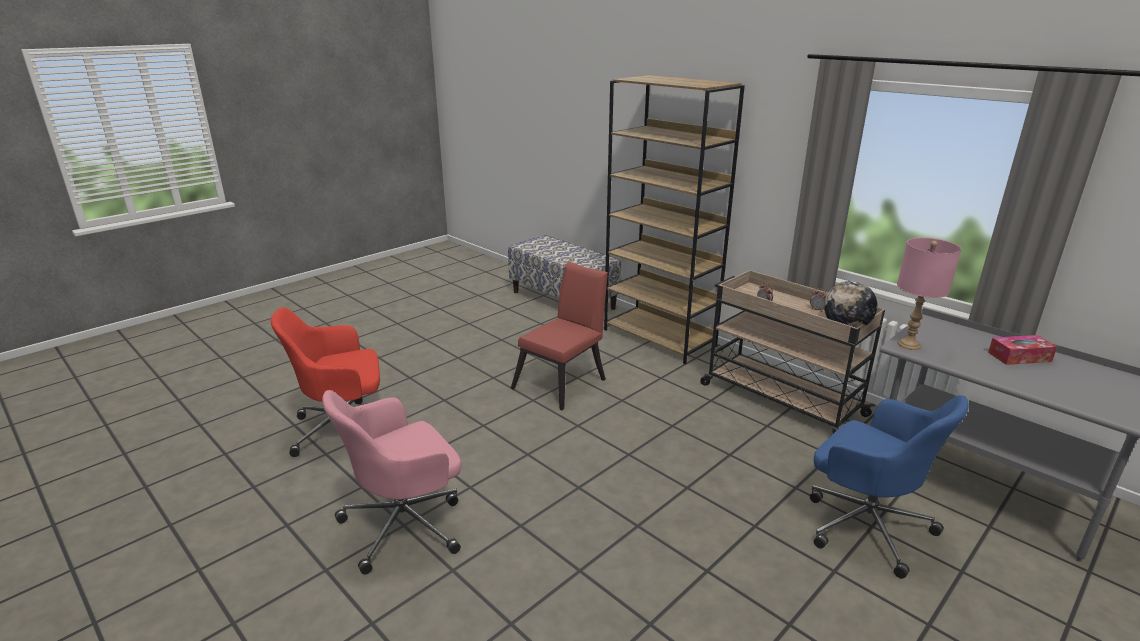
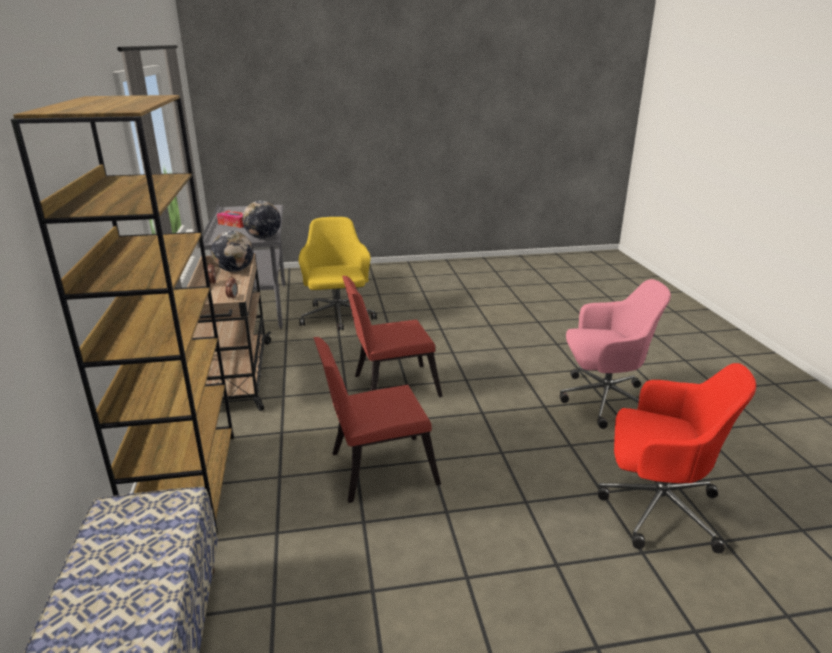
camera: 145 degrees left, 0 degrees up
(641, 446) = (390, 386): none -> red chair
(864, 524) = (338, 317): blue office chair -> yellow office chair
(909, 345) = (263, 238): pink table lamp -> globe

